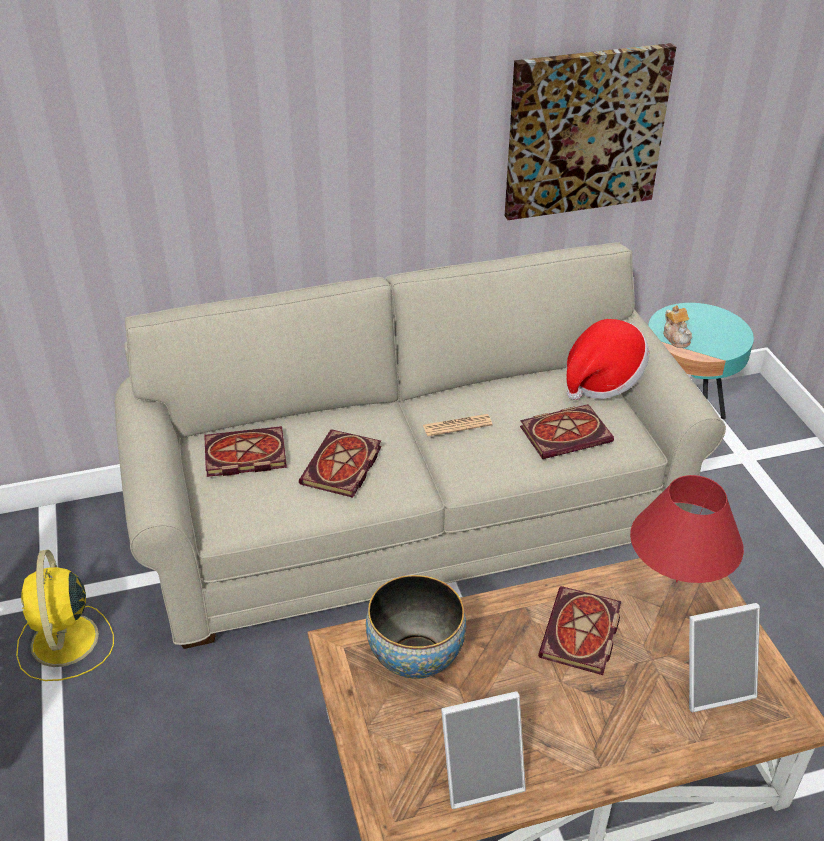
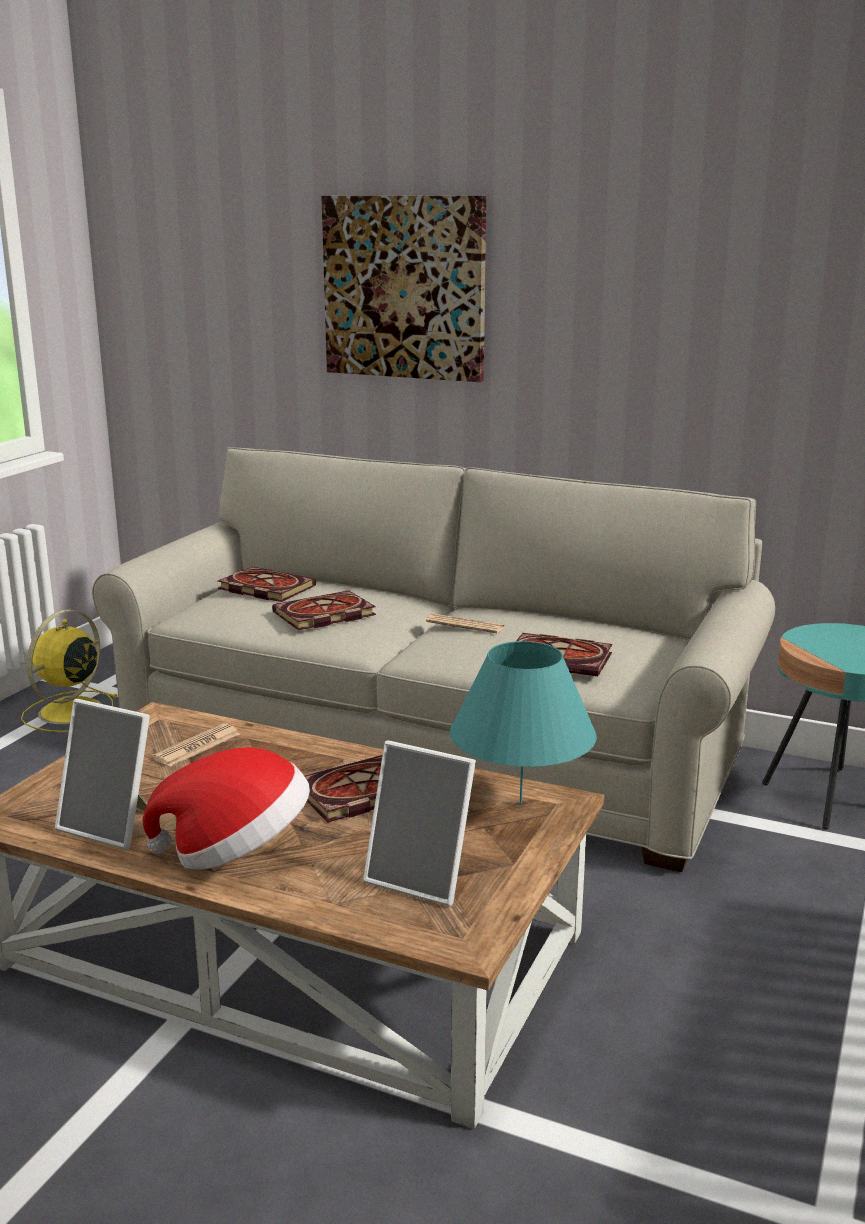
camera: 40 degrees right, 20 degrees down
(416, 658) = (197, 746): bowl -> newspaper
(585, 131) = (726, 353): picture -> picture (405, 288)
(602, 380) = (666, 643): hat -> hat (236, 851)
(676, 338) = (811, 643): teapot -> none
(676, 581) = (520, 803): red table lamp -> turquoise table lamp

